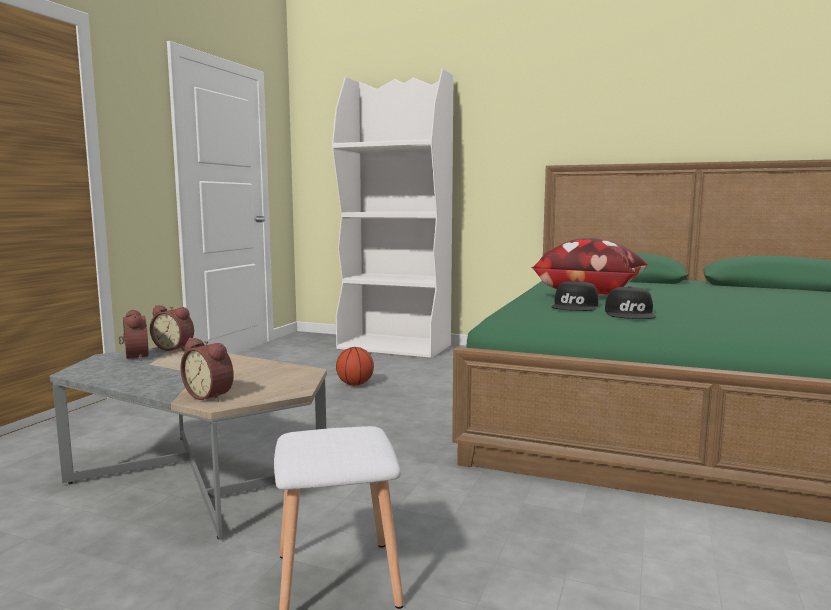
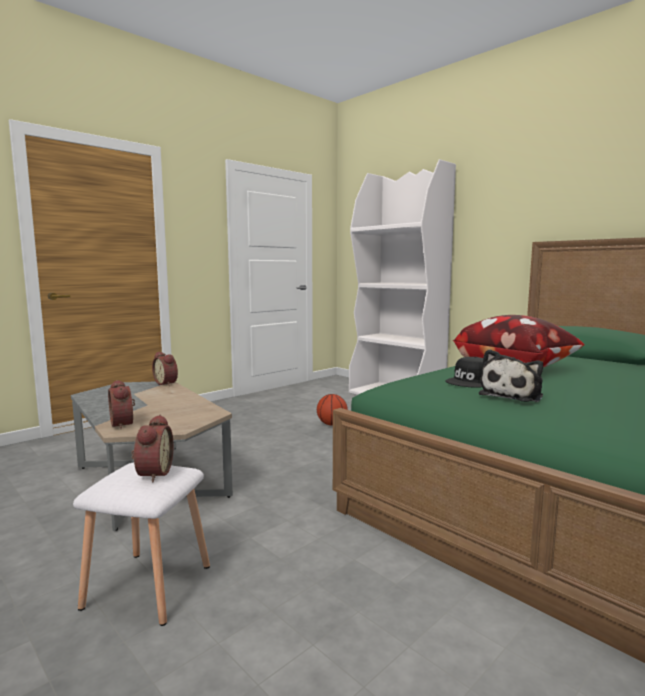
camera: 25 degrees right, 0 degrees up
(133, 357) = (133, 387): alarm clock -> alarm clock (152, 473)
(631, 314) = (513, 395): black cap -> plush toy

